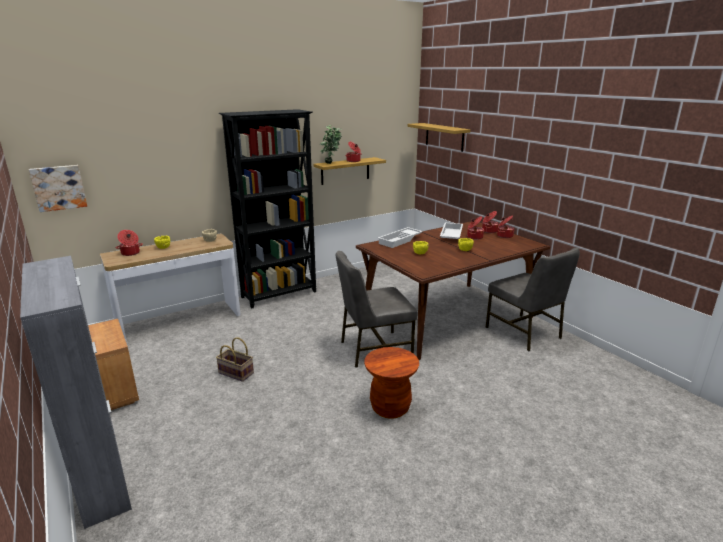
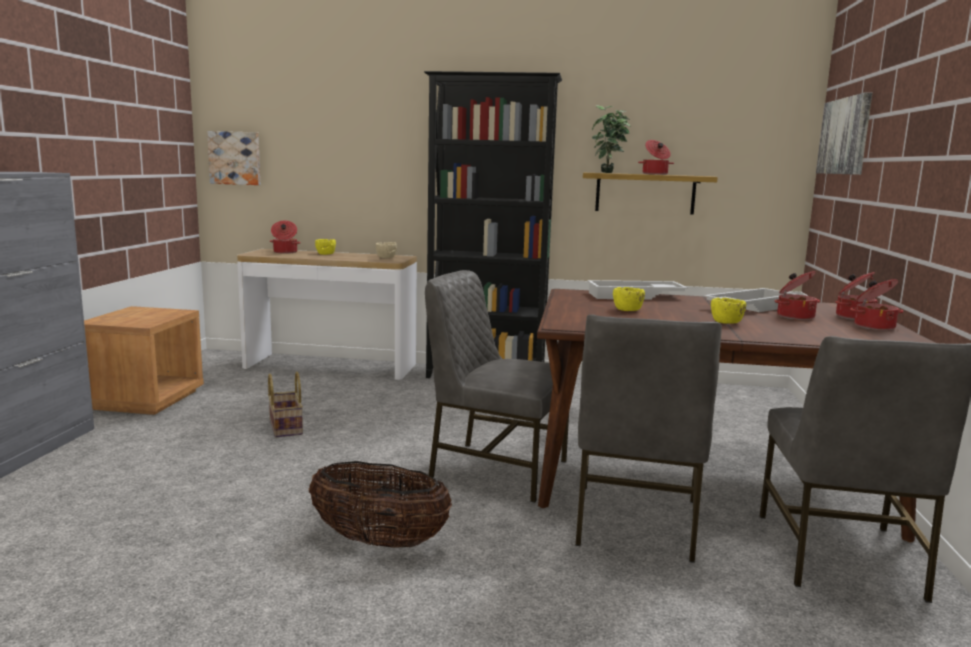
camera: 40 degrees right, 10 degrees down
(390, 408) = (379, 541): brown stool -> basket
(444, 137) = (845, 136): shelf -> picture
(456, 350) = (635, 522): none -> grey chair

